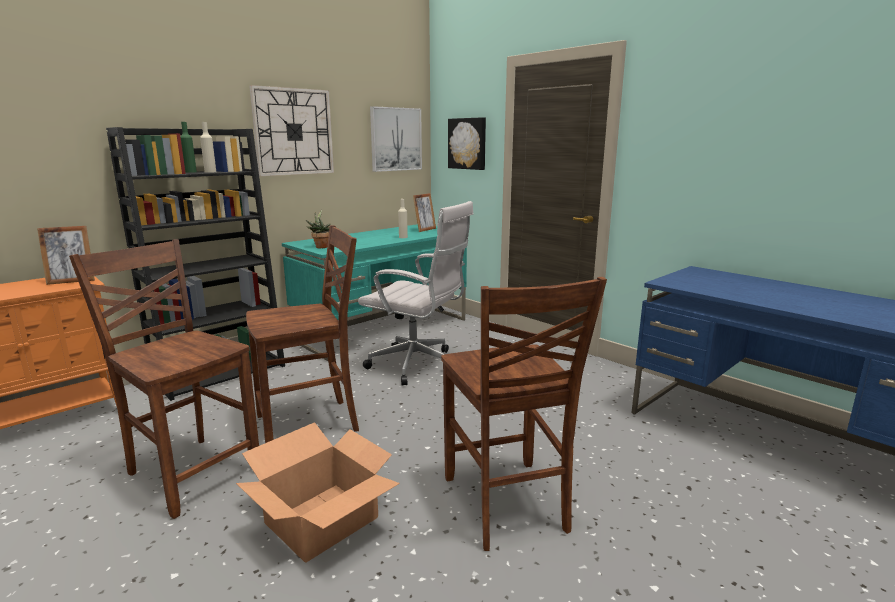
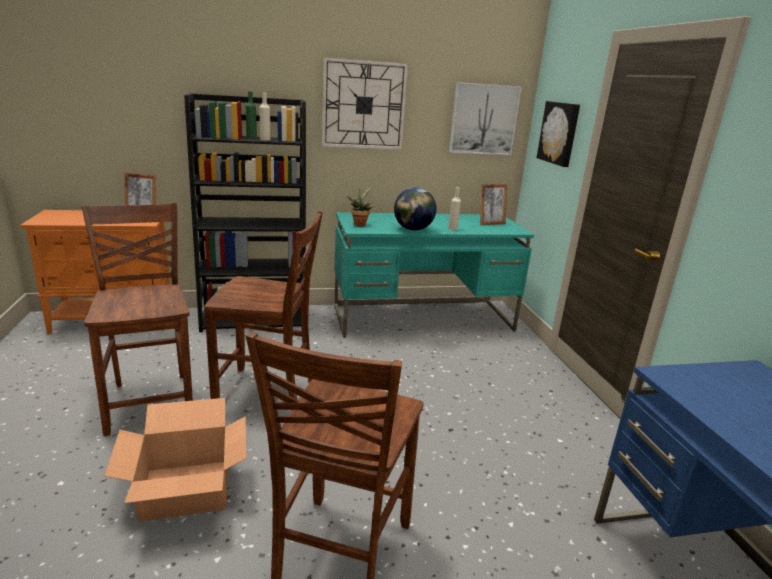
camera: 30 degrees right, 5 degrees up
(373, 243) = (413, 229): none -> globe
(418, 366) = (415, 368): white office chair -> none

